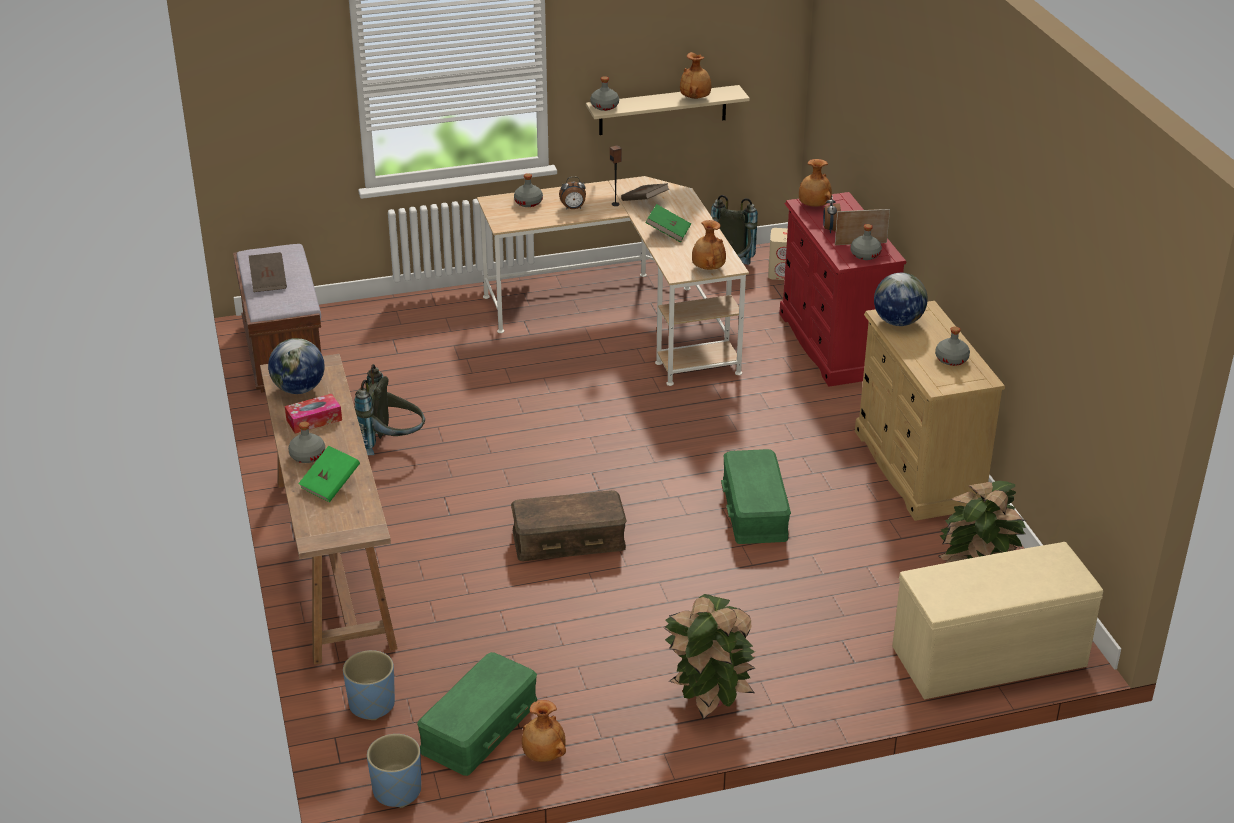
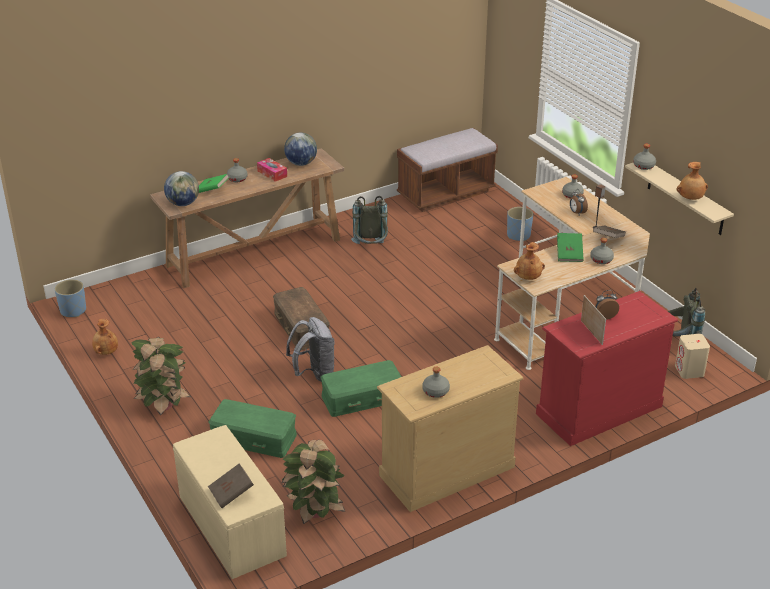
camera: 75 degrees right, 0 degrees up
(268, 281) = (441, 143): brown book -> brown book (231, 493)
(372, 705) = (137, 290): blue planter -> blue planter (518, 235)
(480, 727) = (125, 327): green storage box -> green storage box (253, 438)
(686, 543) = (314, 373): none -> grey backpack
(813, 206) = (639, 304): brown vase -> none
(865, 255) = (574, 336): grey bottle -> grey bottle (601, 260)
(898, 322) = (478, 361): globe -> globe (183, 203)

